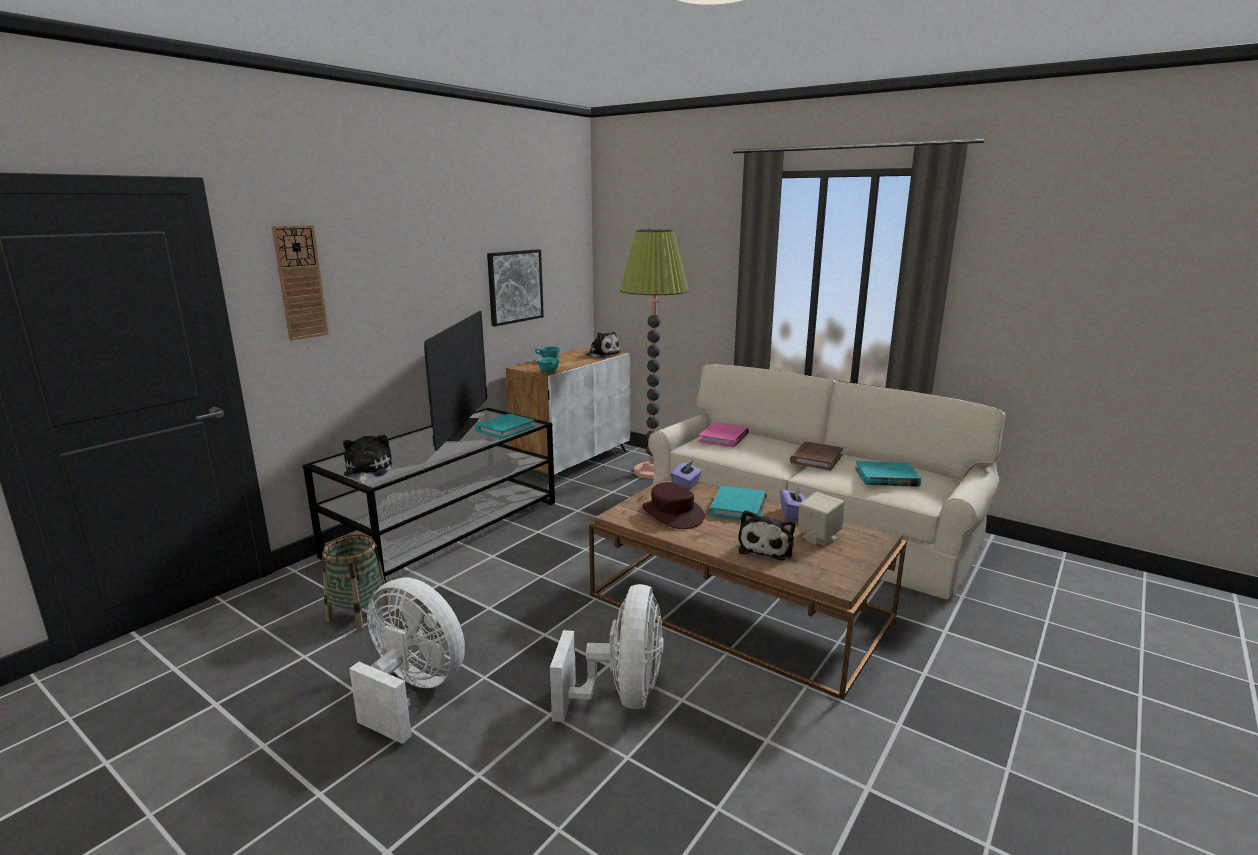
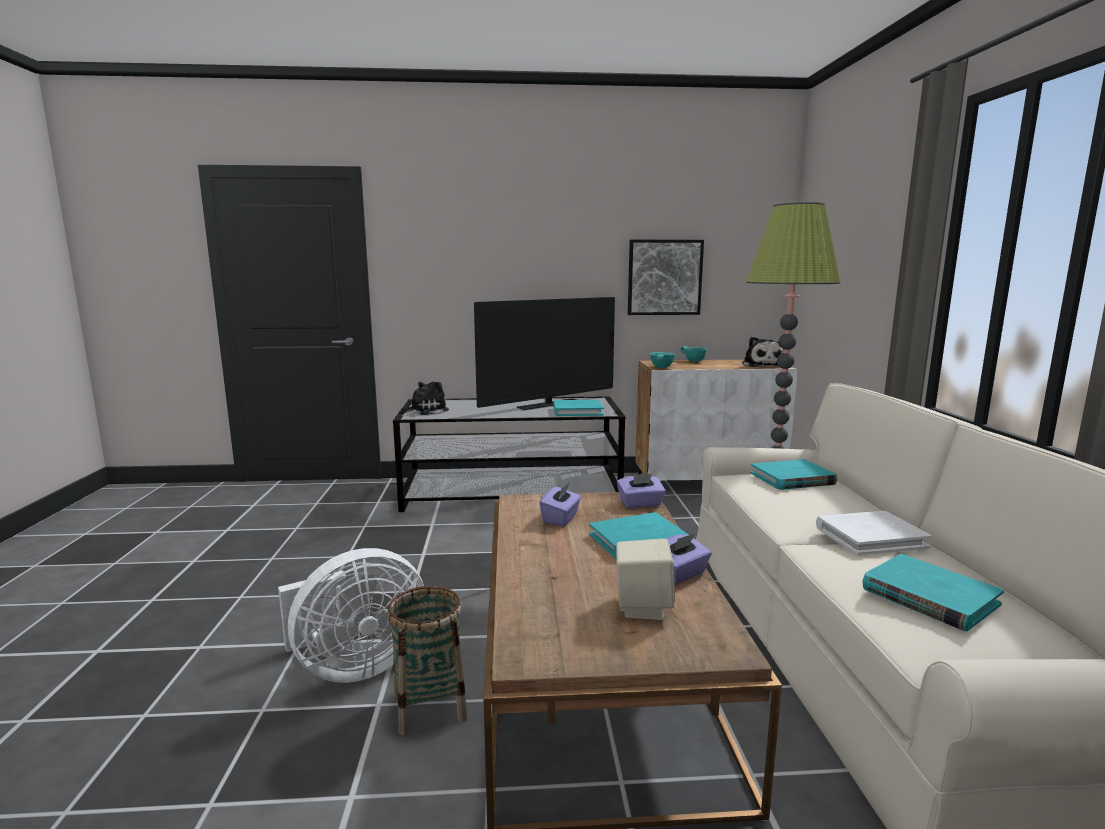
camera: 50 degrees right, 5 degrees down
(300, 282) = (427, 251): wall clock -> none
(358, 614) = (361, 519): basket -> basket (429, 706)
(412, 691) = (285, 577): white fan -> none
(672, 514) = (561, 518): brown hat -> purple tissue box
(724, 438) = (792, 479): pink book -> turquoise book
(766, 548) = (560, 584): plush toy -> none
(816, 458) = (870, 537): brown book -> white book

